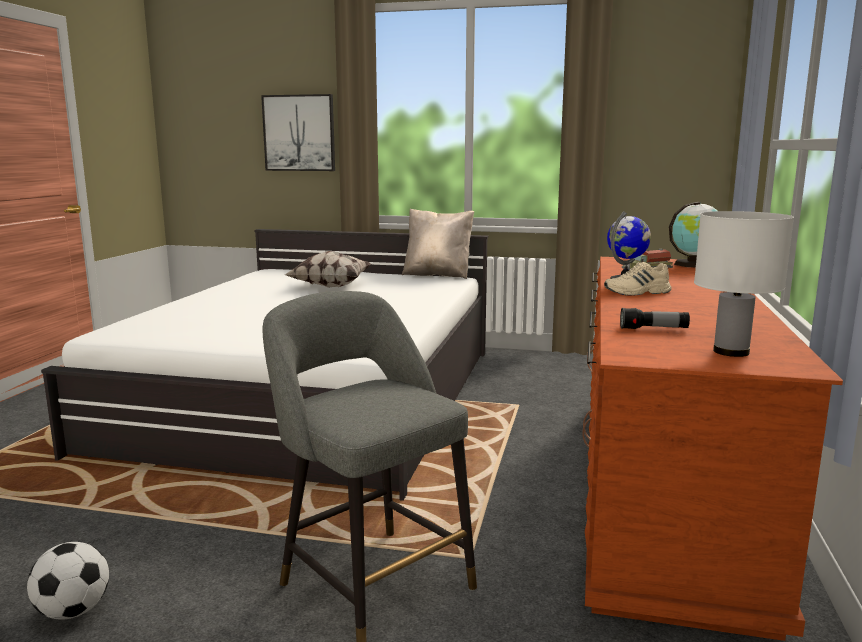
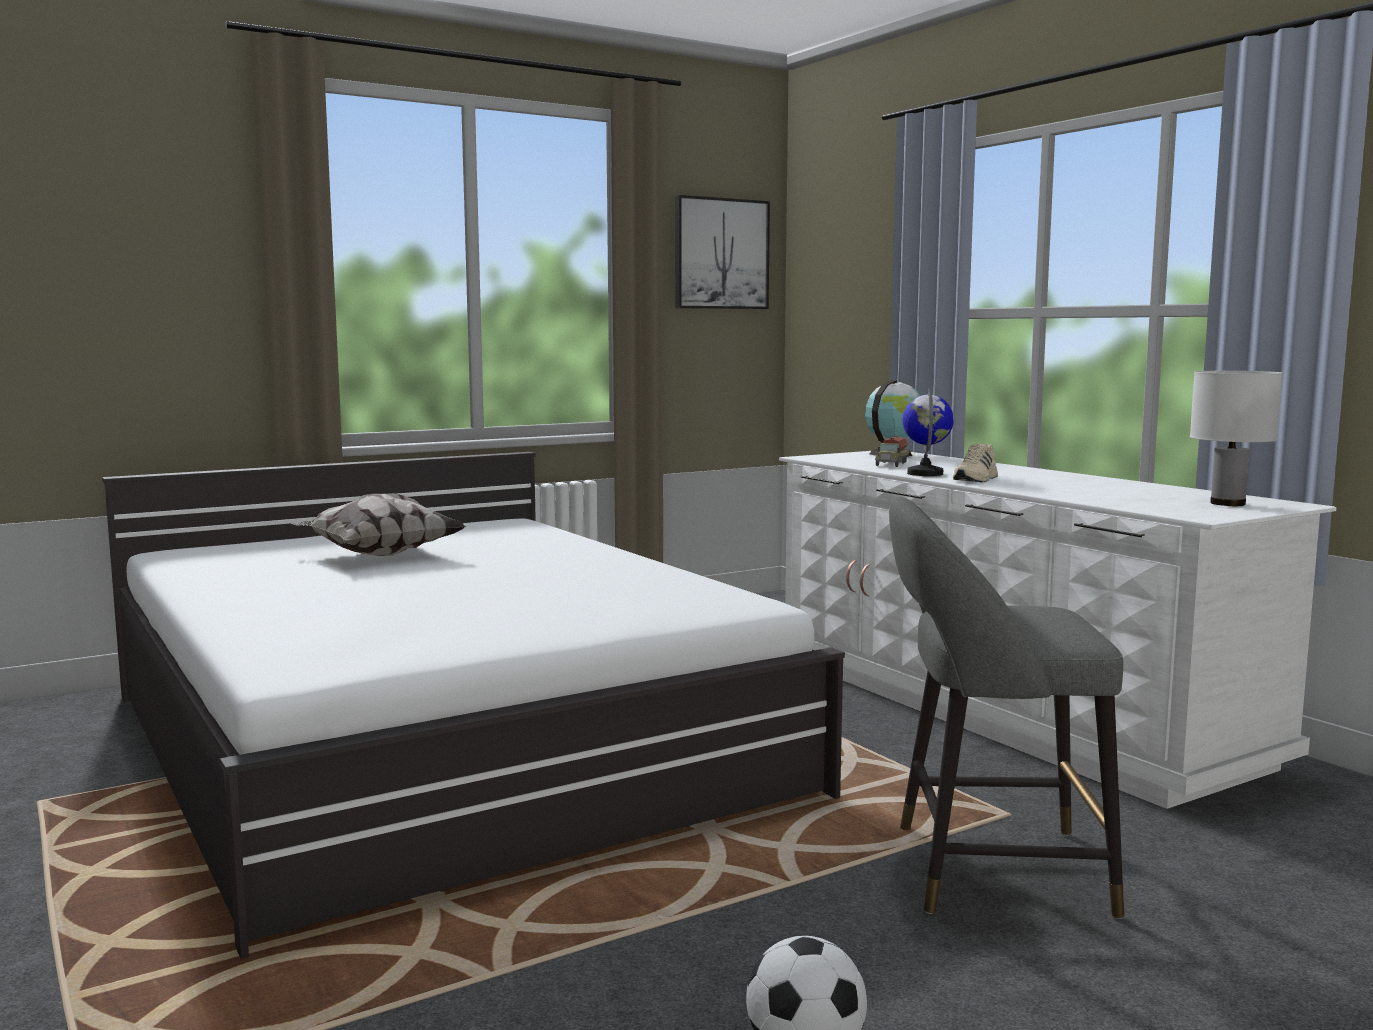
camera: 45 degrees left, 5 degrees down
(299, 133) = (165, 290): picture -> picture (720, 254)
(438, 275) = (472, 521): beige pillow -> none
(653, 329) = (1123, 500): flashlight -> none
(660, 490) = (1001, 708): brown dresser -> white dresser

